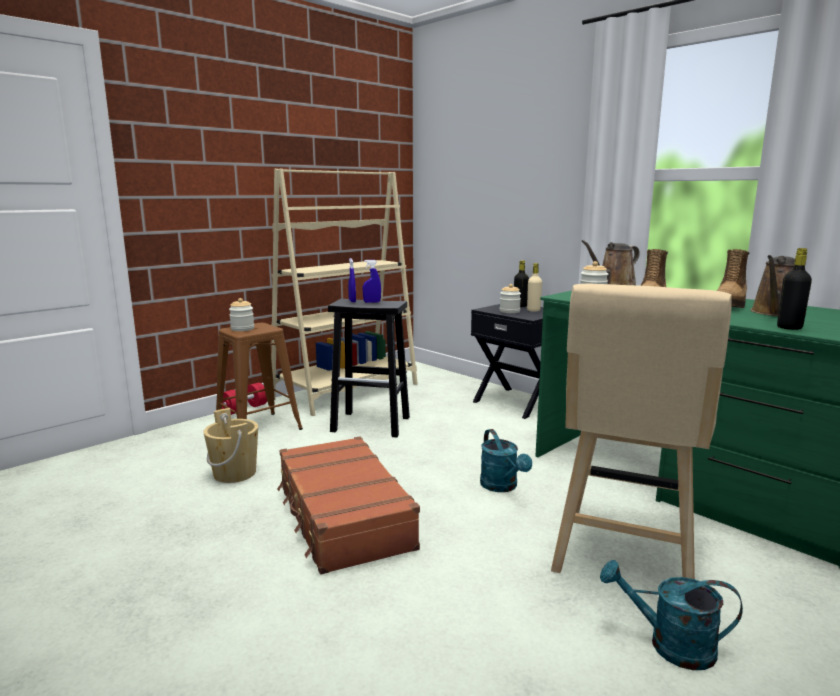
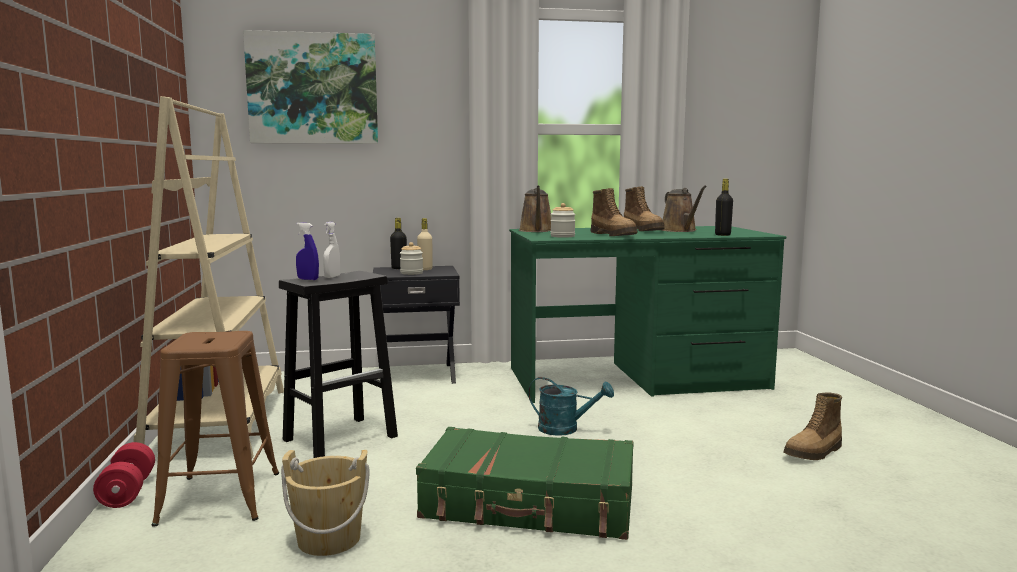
camera: 55 degrees left, 5 degrees down
(242, 329) = (199, 342): jar -> none
(342, 517) = (529, 504): brown suitcase -> green suitcase
(372, 302) = (332, 277): blue spray bottle -> white spray bottle
(480, 146) = (313, 89): none -> picture
(623, 557) = (711, 429): beige stool -> none
(670, 645) = (814, 452): turquoise watering can -> boot

